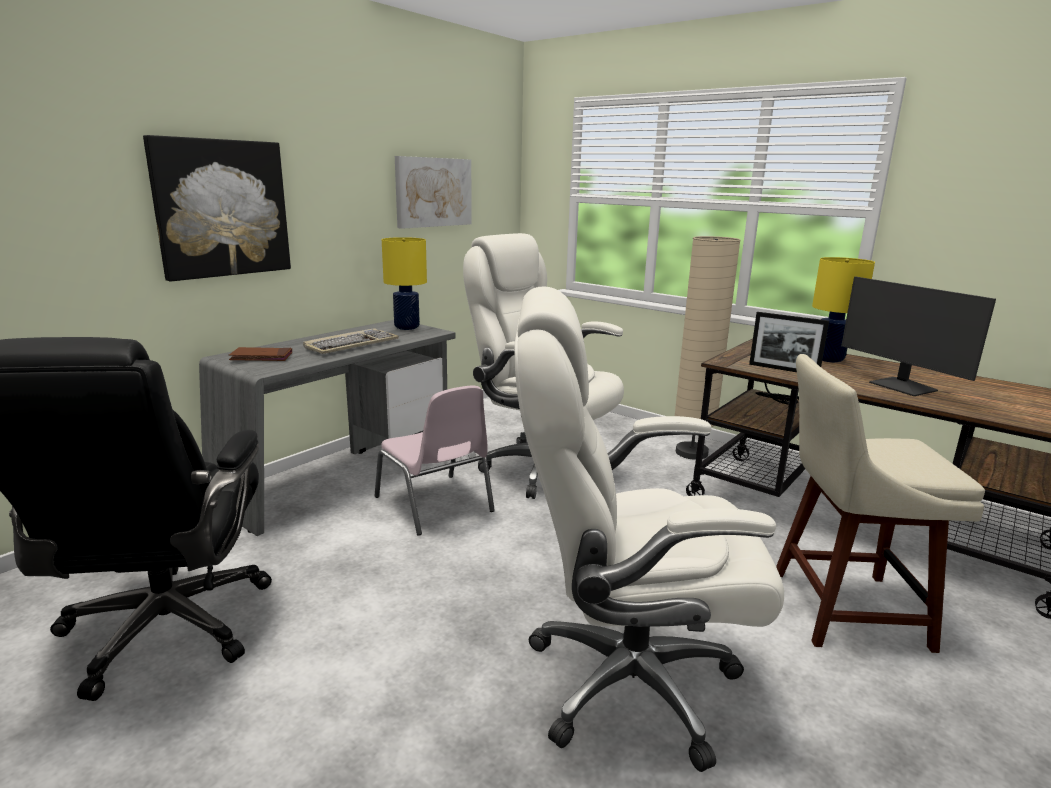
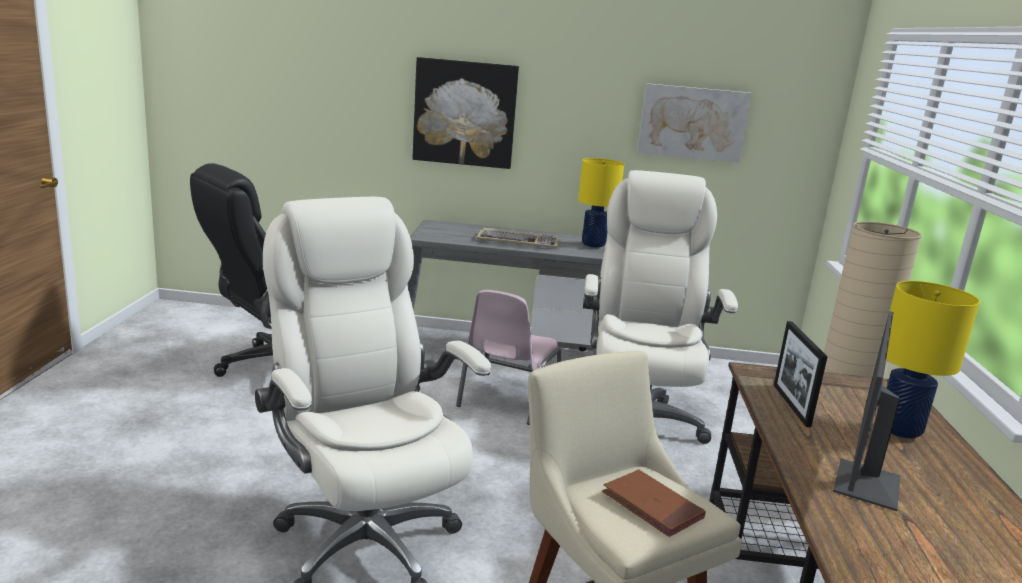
camera: 55 degrees right, 0 degrees up
(261, 357) = (447, 230): brown book -> brown book (652, 506)

